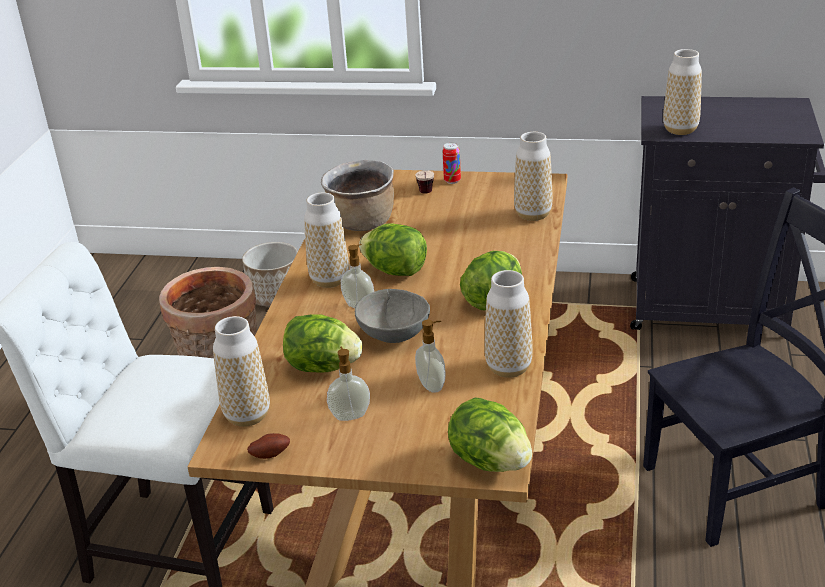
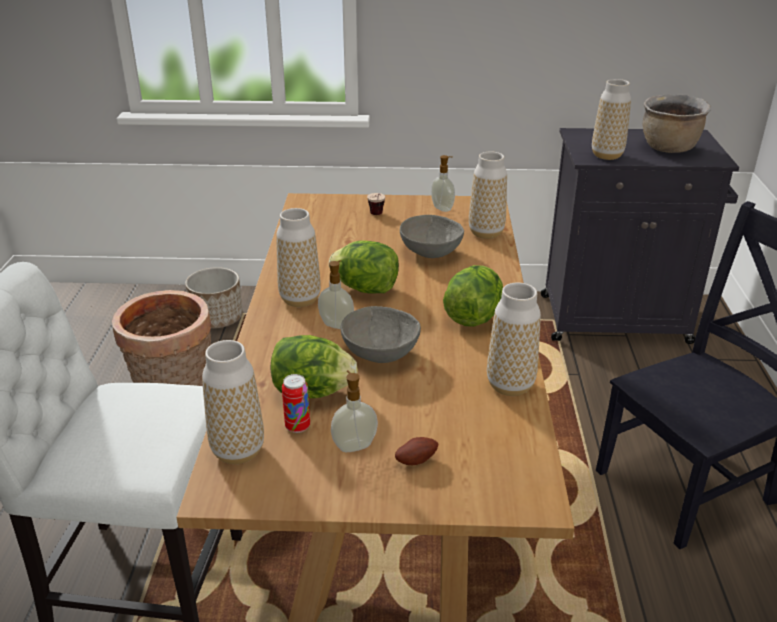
camera: 10 degrees left, 0 degrees up
(270, 454) = (272, 496): potato -> potato (415, 459)
(362, 223) = (321, 243): brown cooking pot -> brown cooking pot (668, 148)
(432, 385) = (435, 407): soap dispenser -> soap dispenser (443, 208)
(452, 181) = (399, 203): can -> can (297, 426)
(469, 234) = (430, 252): none -> grey bowl
(490, 462) = (523, 493): lettuce -> none

